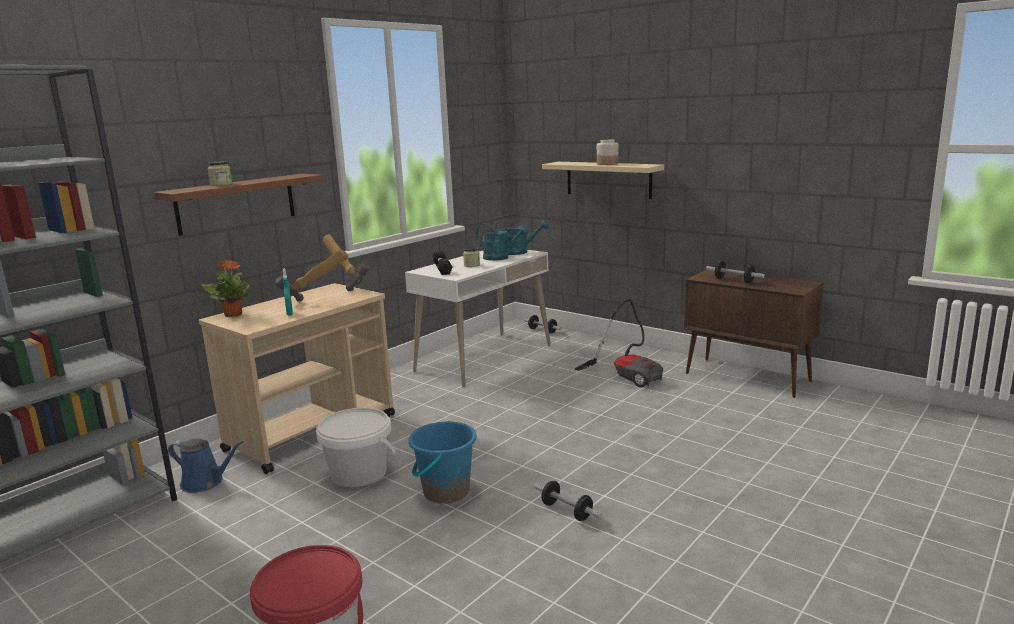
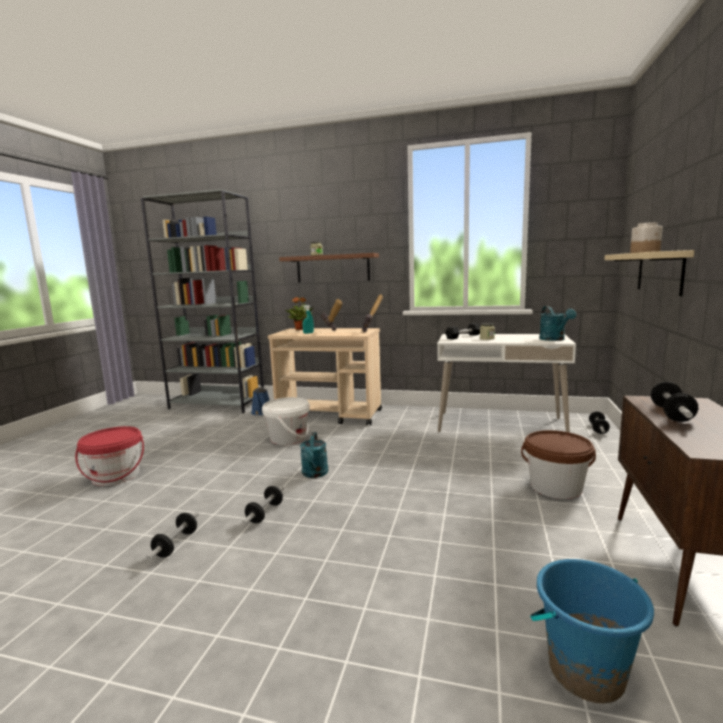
camera: 65 degrees right, 5 degrees down
(446, 491) = (276, 466): blue bucket -> blue bucket (585, 671)
(500, 258) = (524, 339): turquoise watering can -> turquoise watering can (314, 474)
(596, 575) = (176, 544): none -> dumbbell
(627, 376) = (555, 487): vacuum cleaner -> brown bucket

